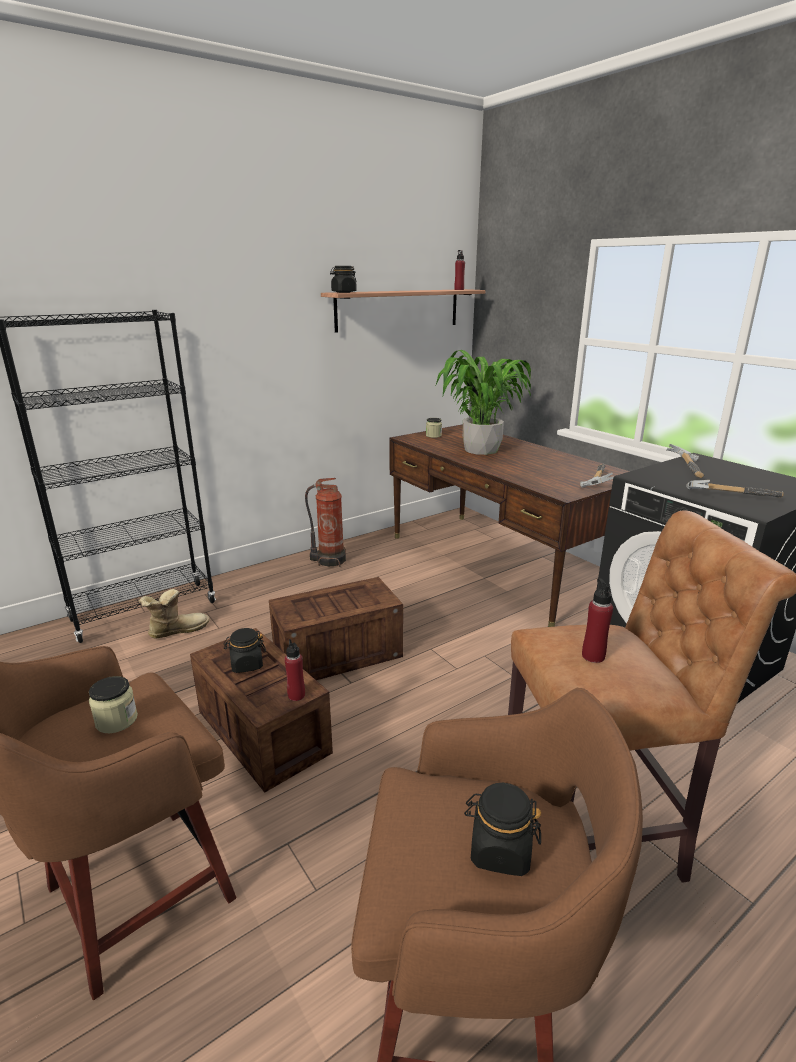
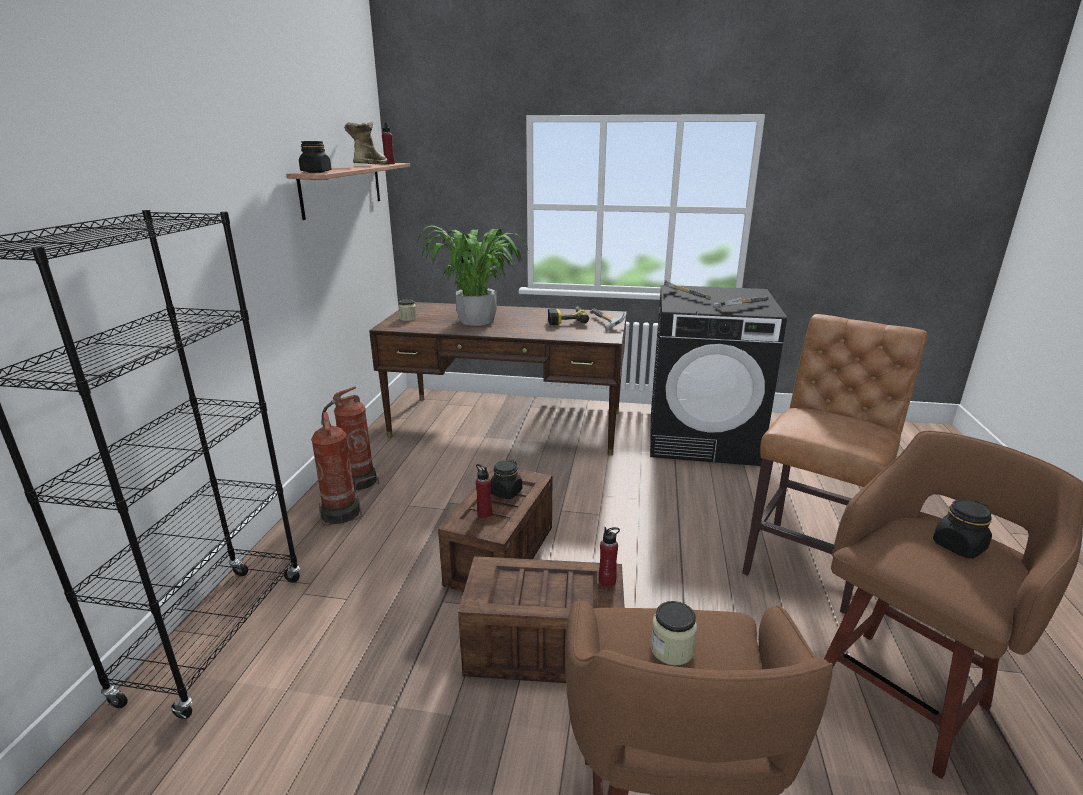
camera: 45 degrees left, 0 degrees up
(177, 630) = (300, 628): boot -> boot (368, 165)
(246, 664) = (525, 587): black jar -> black jar (506, 492)
(292, 575) = (341, 513): none -> fire extinguisher
(563, 469) = (566, 320): none -> power drill
(593, 656) = (832, 426): red bottle -> red bottle (484, 513)

